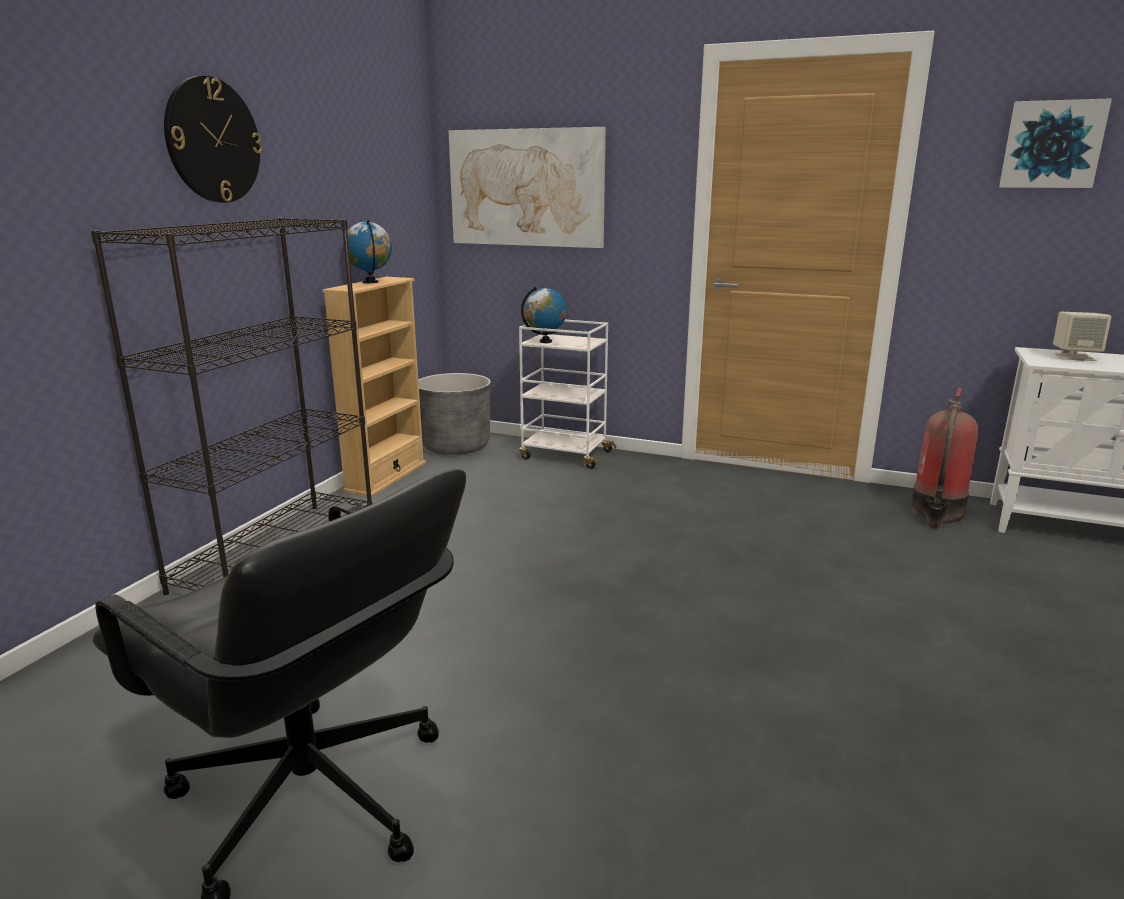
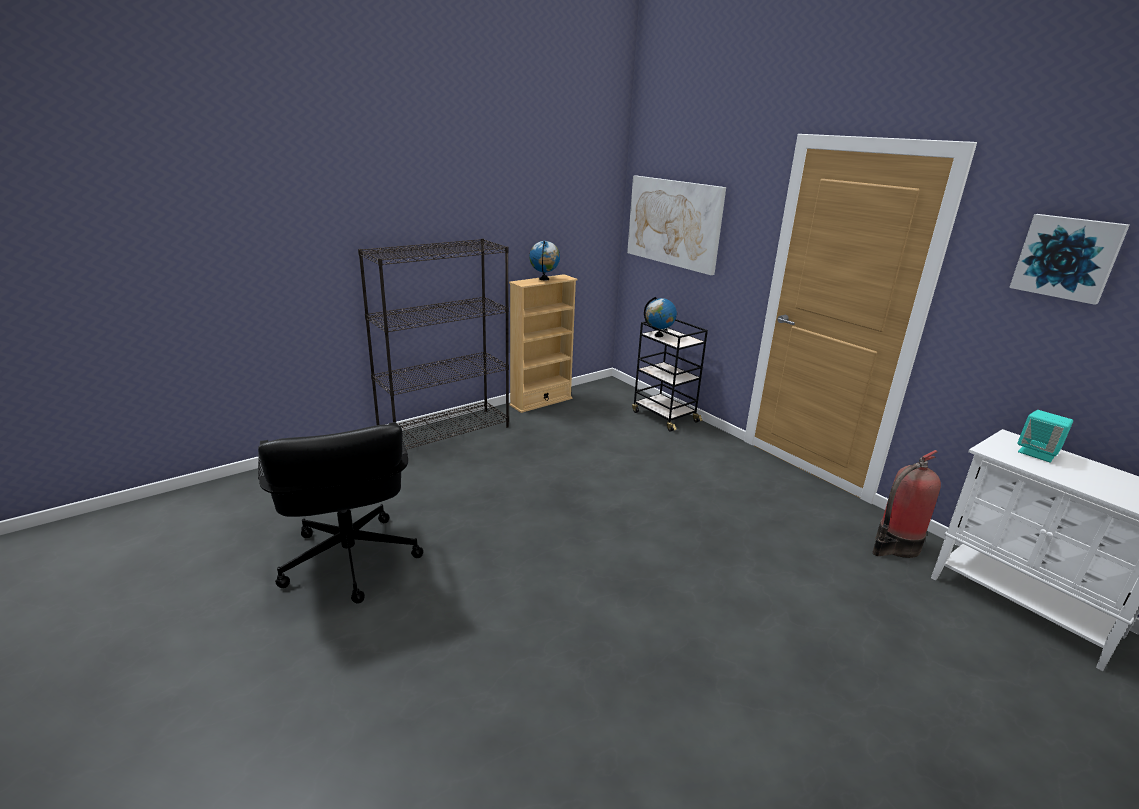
camera: 30 degrees right, 5 degrees up
(213, 141) = (442, 195): wall clock -> none
(455, 446) = (602, 391): grey planter -> none
(565, 455) = (664, 416): white cart -> black cart
(1075, 357) = (1037, 453): beige speaker -> turquoise speaker

